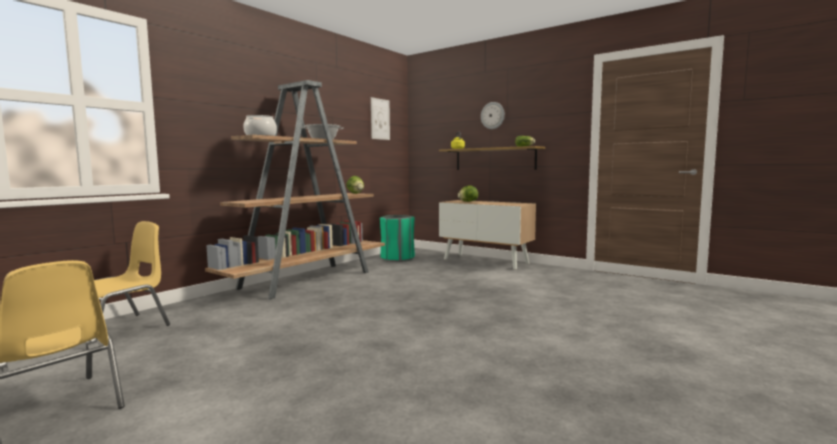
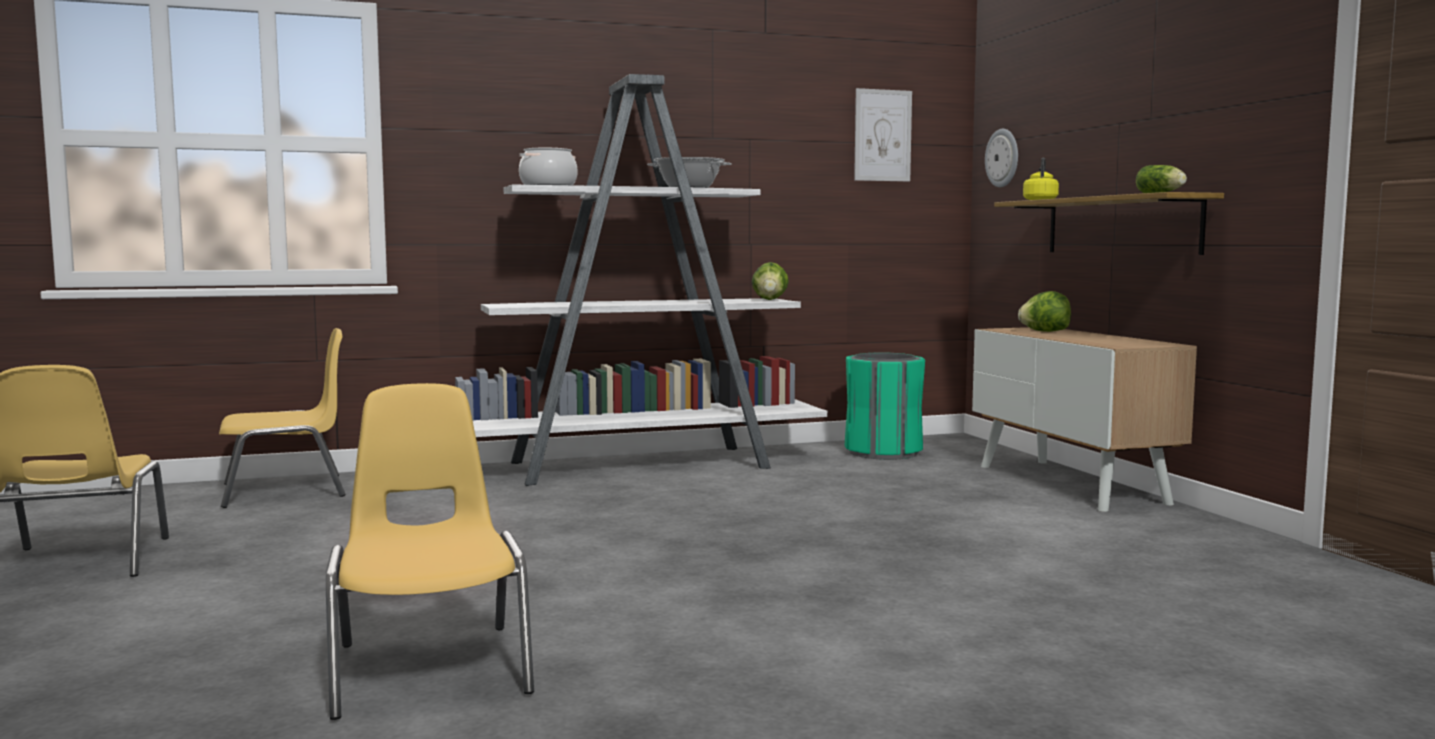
camera: 35 degrees right, 0 degrees up
(308, 279) = (643, 465): brown bookcase -> white bookcase
(427, 398) = (430, 667): none -> yellow chair
(492, 115) = (1121, 113): wall clock -> wall clock (1003, 158)

